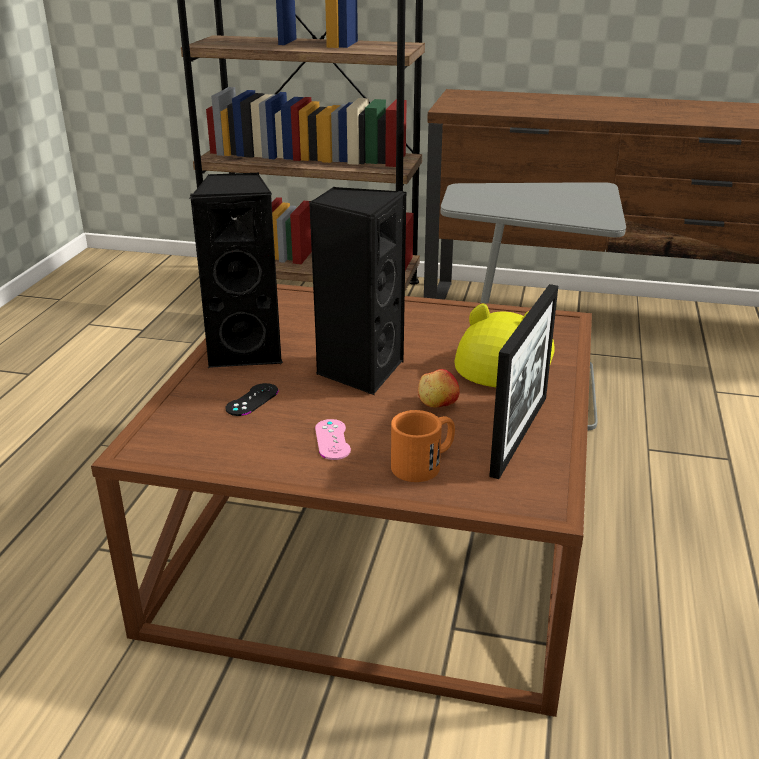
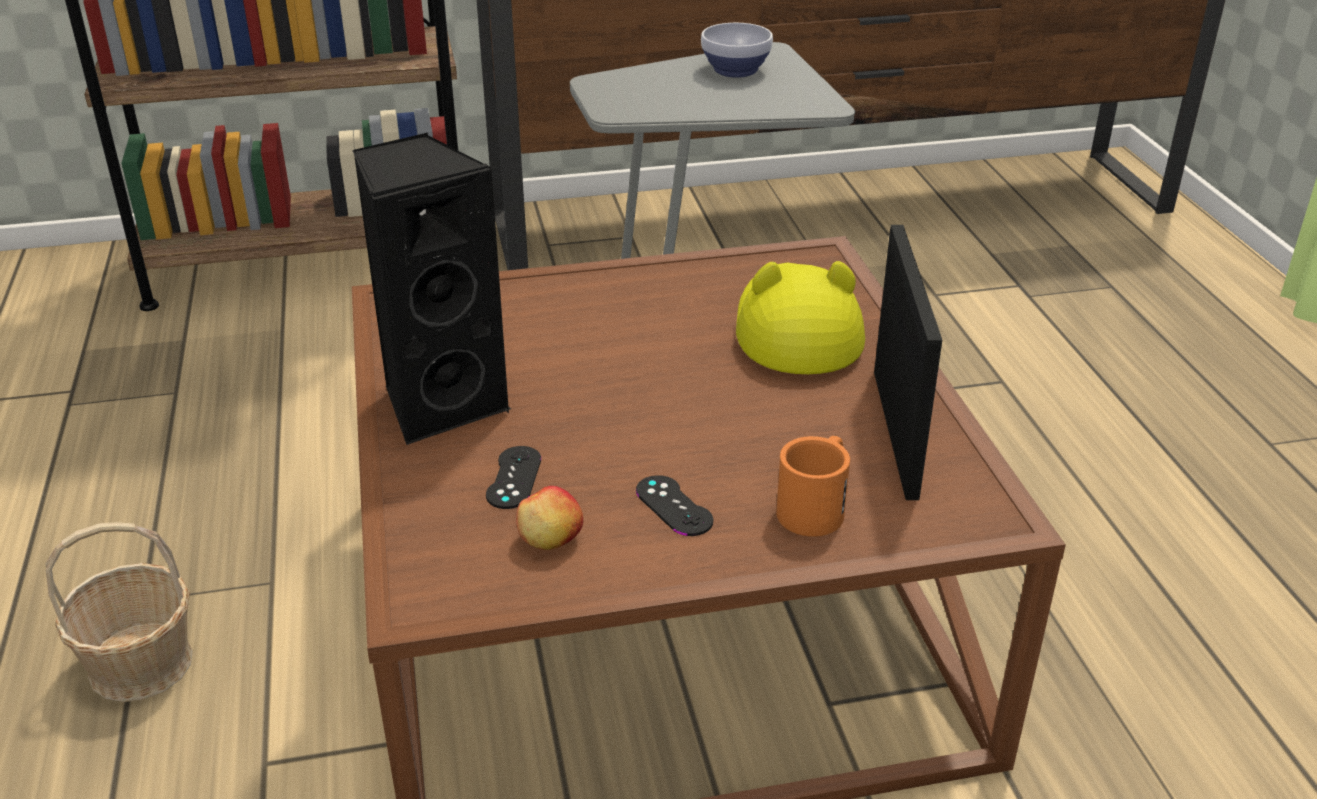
camera: 25 degrees left, 5 degrees up
(75, 477) = (142, 664): none -> basket
(332, 439) = (674, 506): pink game controller -> black game controller
(359, 370) = (622, 393): black speaker -> none
(437, 404) = (764, 416): apple -> apple (550, 540)
(563, 194) = (736, 71): none -> bowl

